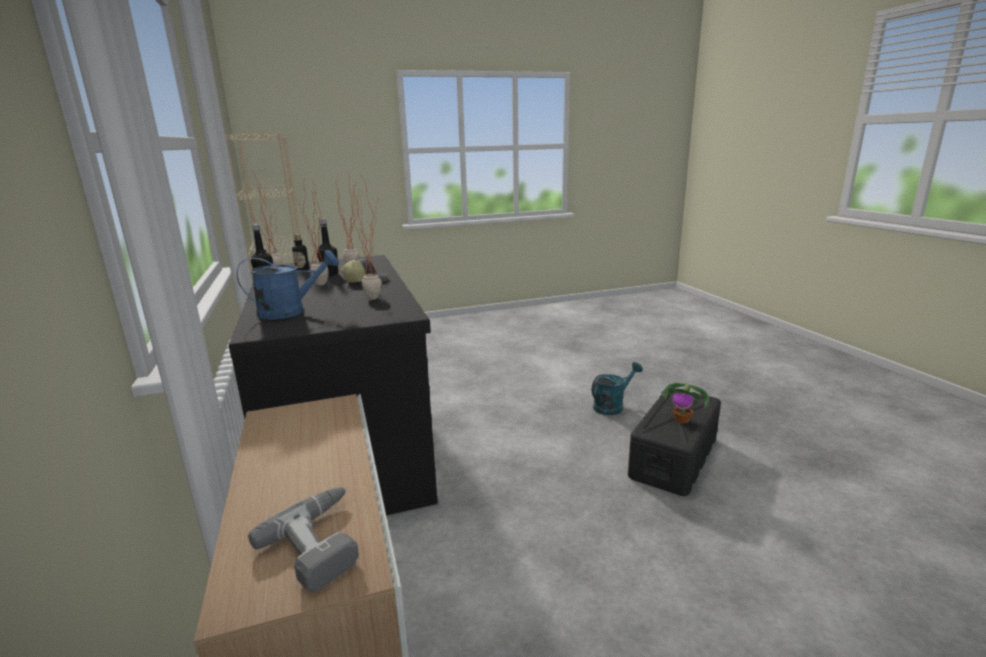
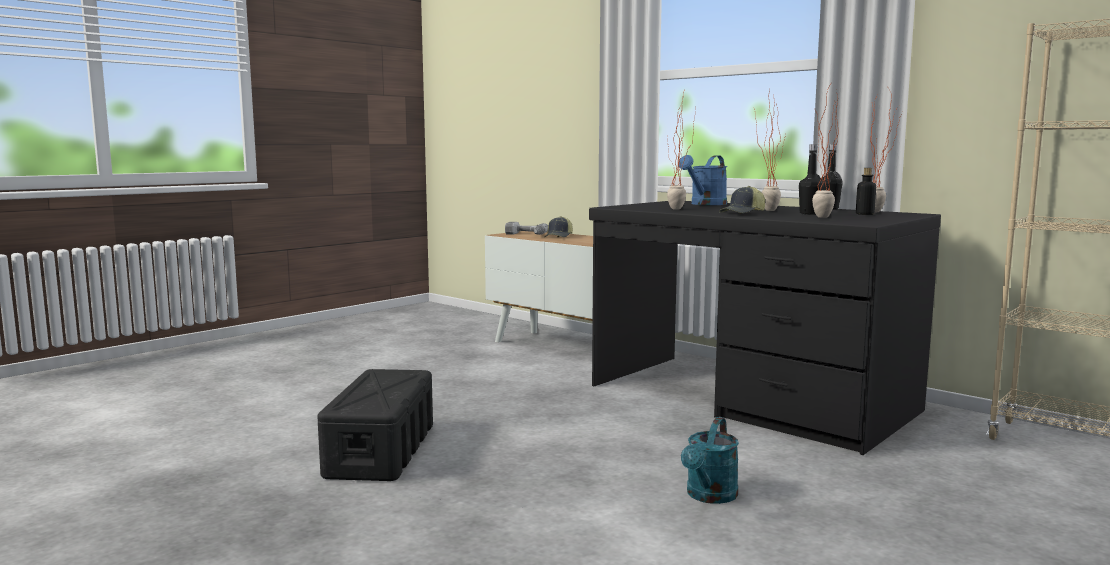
camera: 150 degrees right, 10 degrees down
(301, 492) = (559, 237): none -> cap
(612, 406) = (486, 494): turquoise watering can -> turquoise watering can (709, 496)
(682, 420) = (374, 385): potted plant -> none

